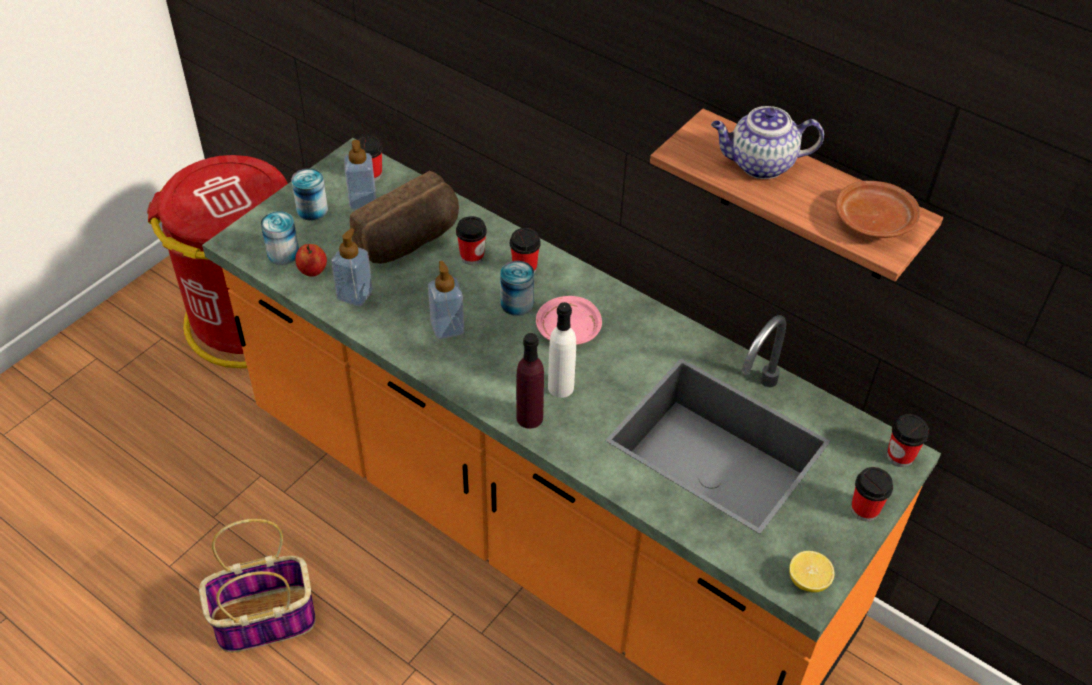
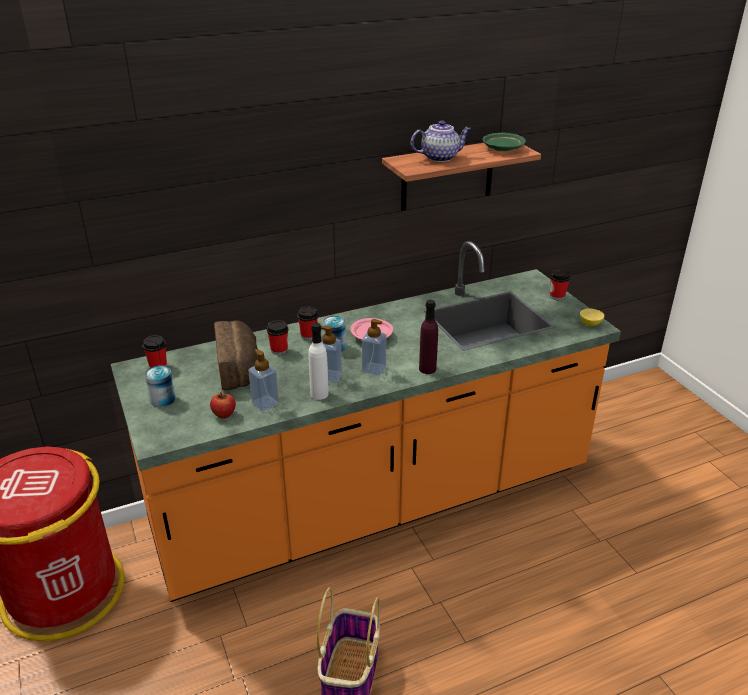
camera: 60 degrees left, 15 degrees down
(283, 253) = (192, 423): can -> none
(363, 201) = (180, 376): soap dispenser -> soap dispenser (374, 369)
(561, 387) = (413, 352): white bottle -> white bottle (319, 394)
(759, 165) = (440, 157): teapot -> teapot turned 135 degrees counterclockwise
(874, 220) = (503, 148): brown plate -> green plate
(900, 456) = (531, 278): cup -> none

